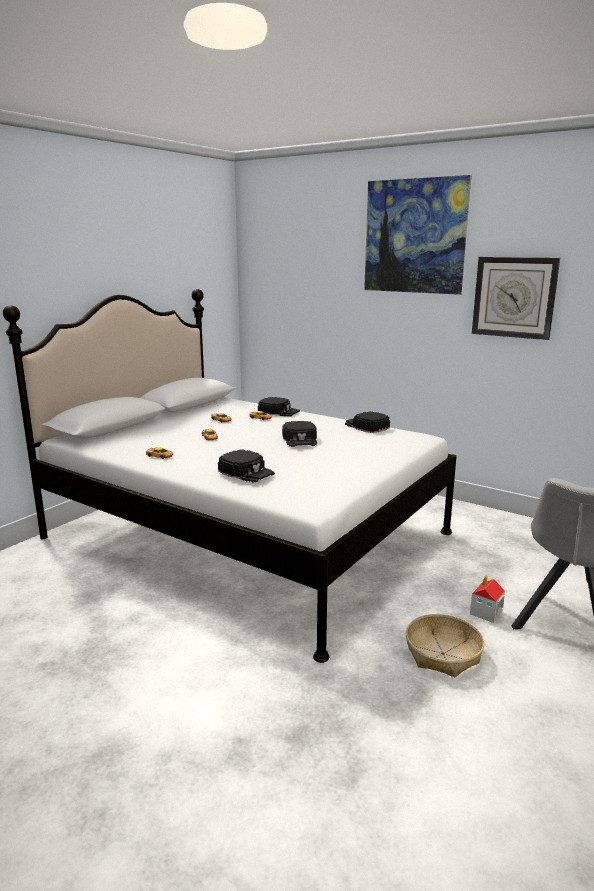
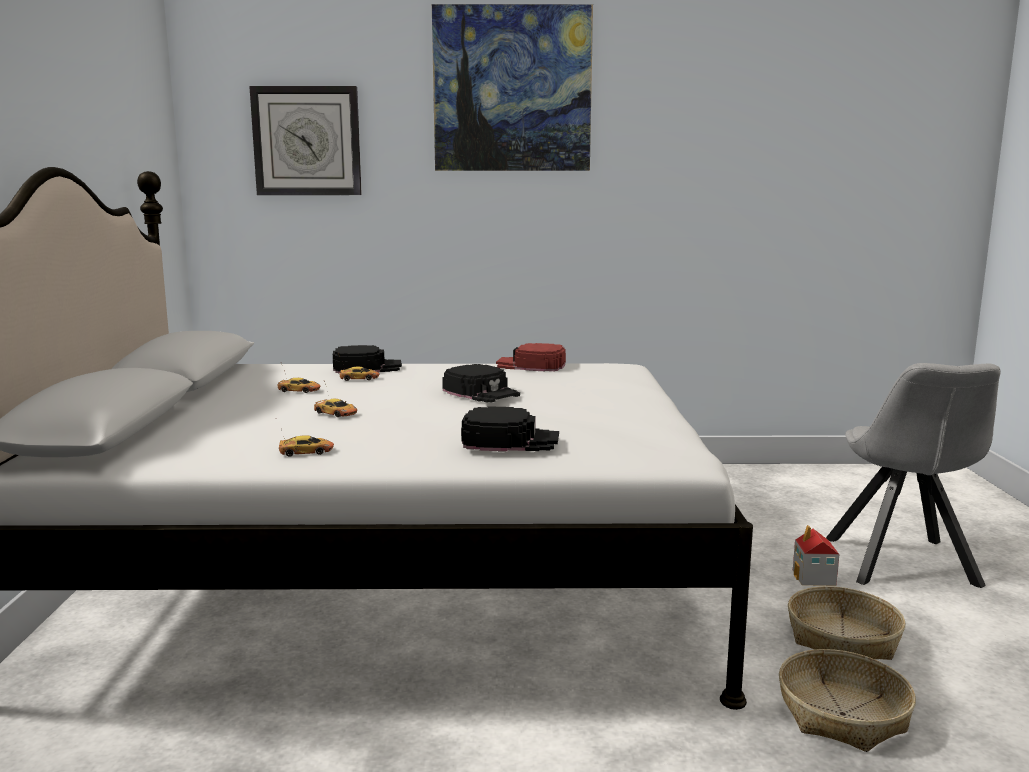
camera: 35 degrees left, 5 degrees down
(366, 426) = (531, 365): black cap -> red cap
(373, 690) = (843, 714): none -> basket
(514, 297) = (662, 171): wall clock -> wall clock (307, 141)

